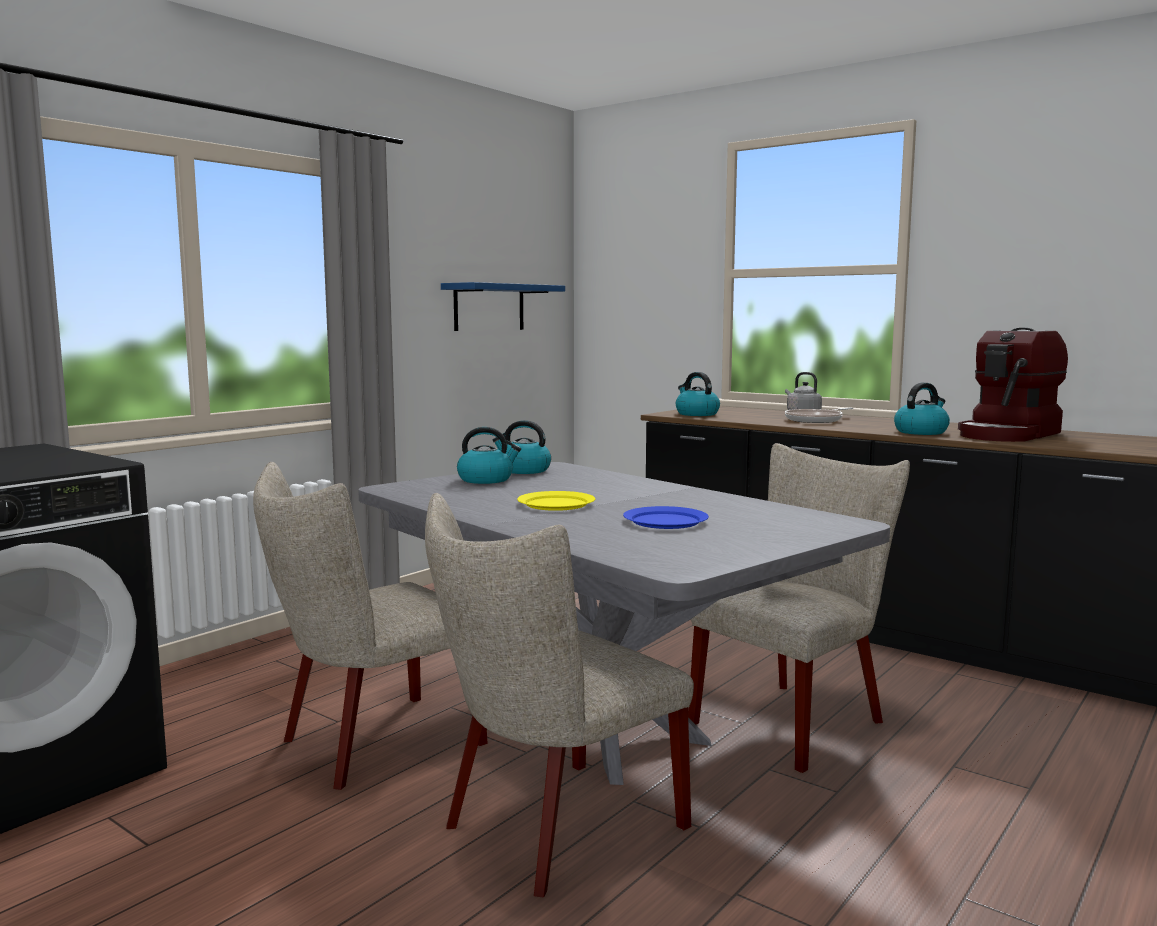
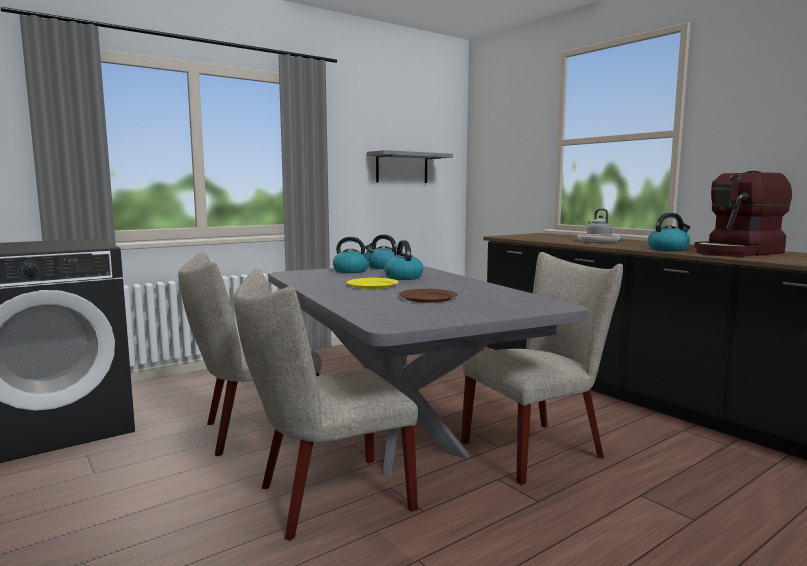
camera: 15 degrees right, 0 degrees up
(489, 307) = (402, 168): blue shelf -> grey shelf
(665, 521) = (427, 298): blue plate -> brown plate
(696, 414) = (522, 236): kettle -> kettle (403, 277)

